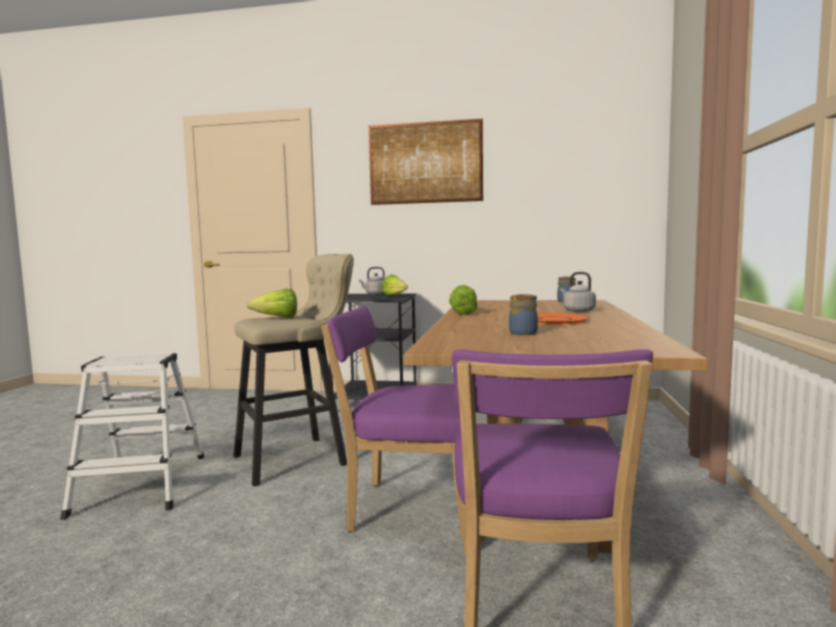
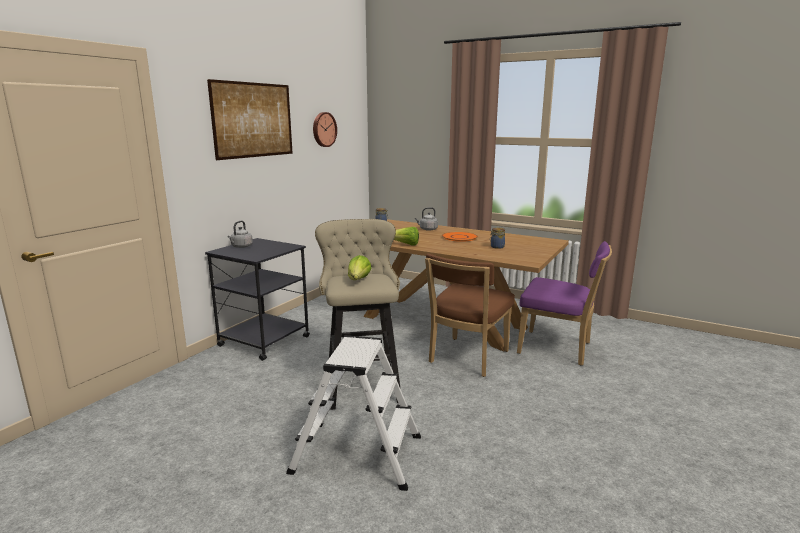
camera: 70 degrees left, 10 degrees up
(395, 296) = (275, 244): lettuce -> none
(408, 508) = (466, 358): purple chair -> brown chair
(550, 170) = (323, 129): none -> wall clock

